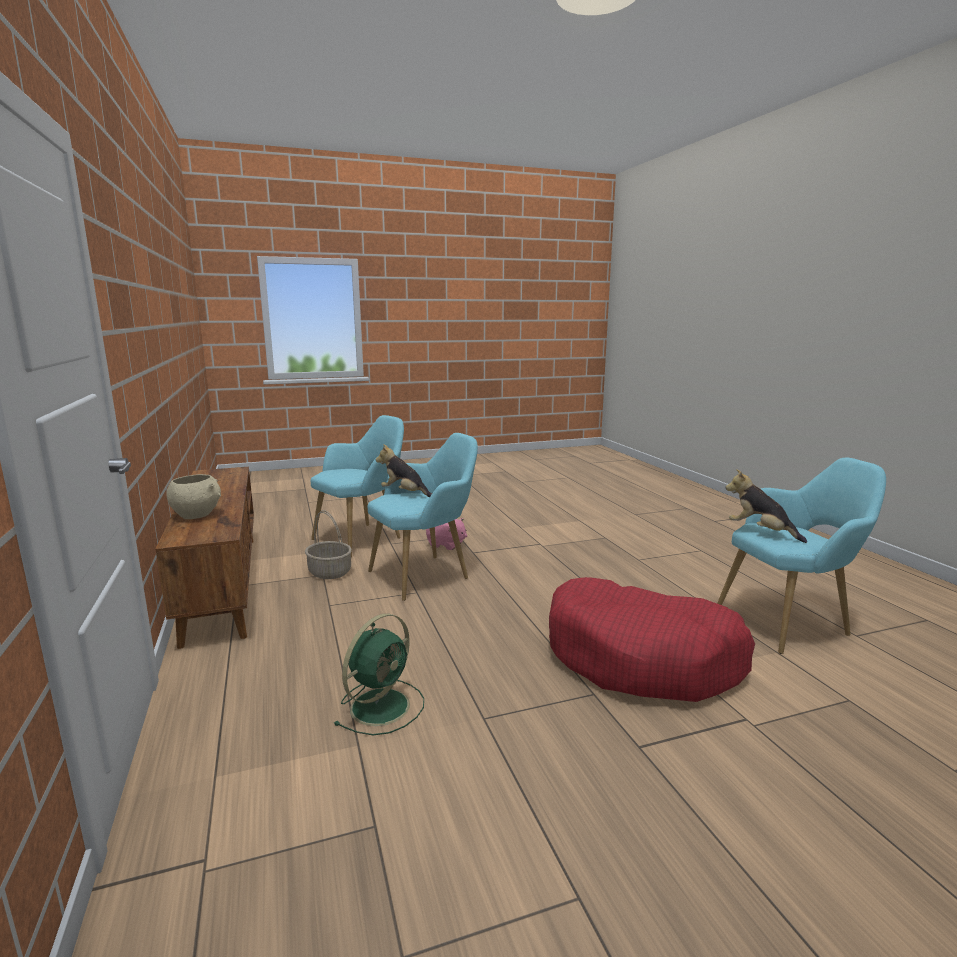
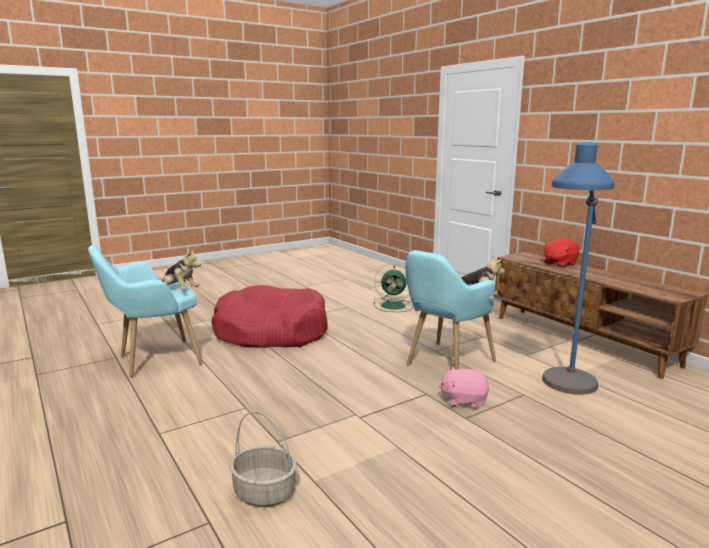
camera: 165 degrees right, 0 degrees up
(196, 515) = (559, 264): beige bowl -> red plush toy
(330, 572) = (524, 357): basket -> basket (263, 492)
(363, 538) = (564, 398): turquoise armchair -> blue floor lamp
(382, 705) = (394, 306): green fan -> green fan turned 105 degrees counterclockwise

